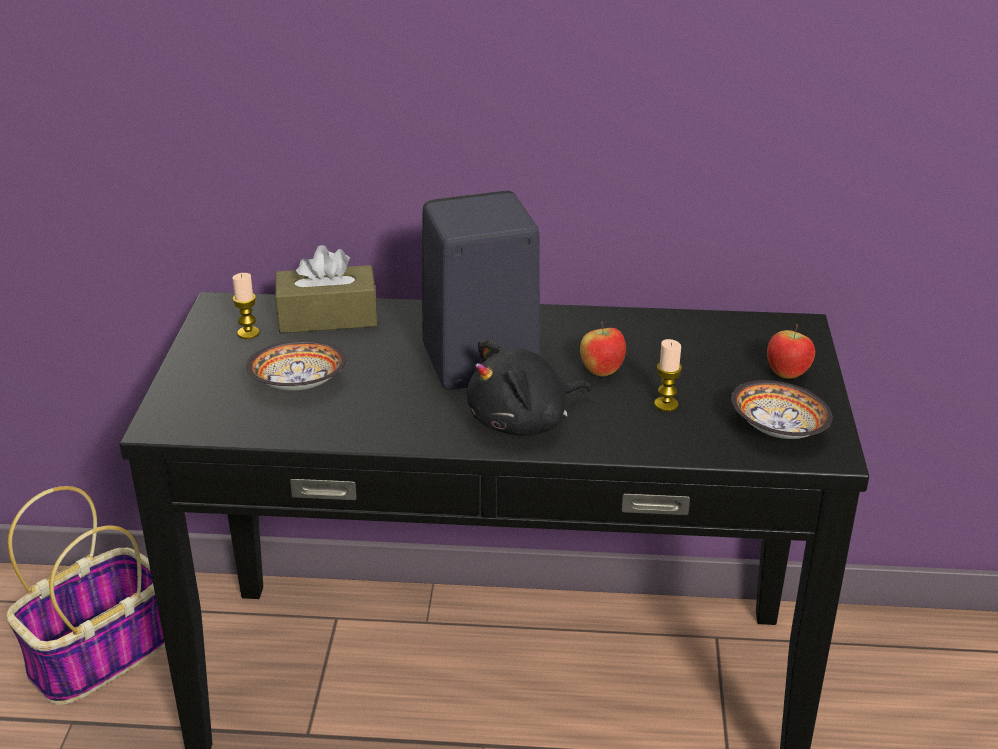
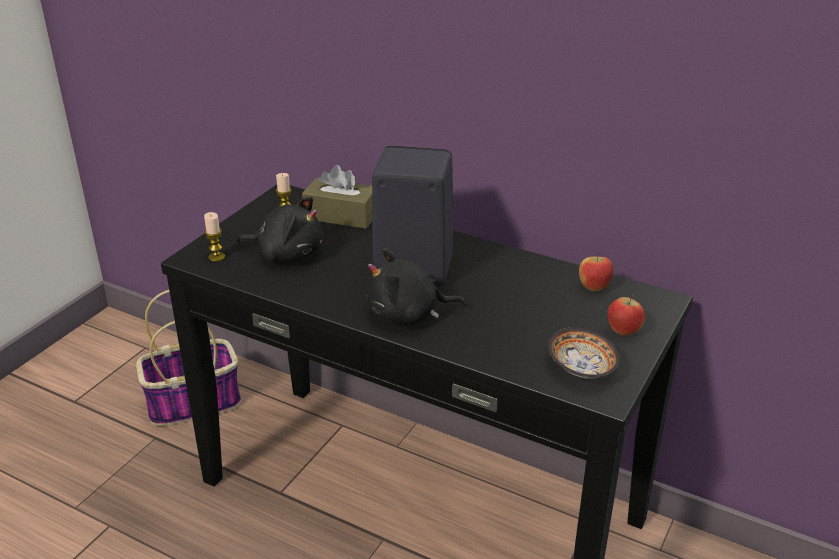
camera: 25 degrees right, 0 degrees up
(296, 384) = (287, 253): bowl -> black plush toy
(602, 372) = (489, 295): apple -> apple (594, 288)
(666, 404) = (515, 329): candle -> candle (216, 257)

